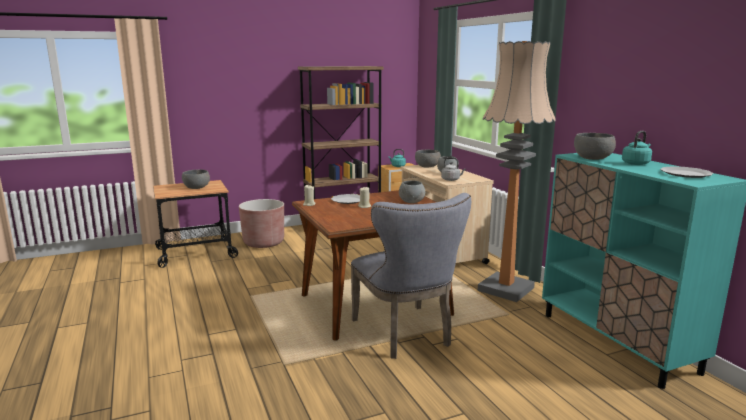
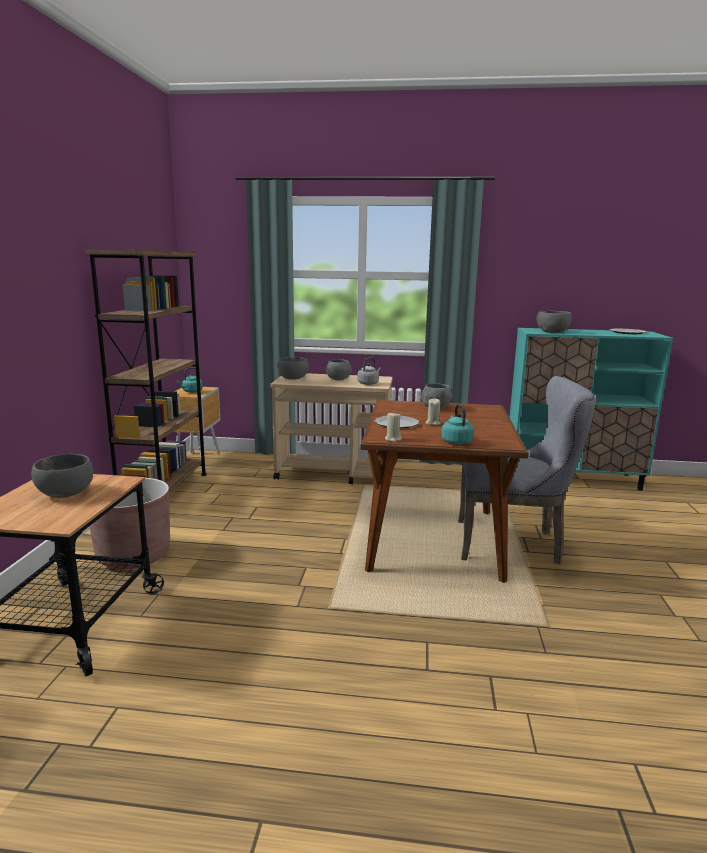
camera: 60 degrees left, 0 degrees up
(506, 289) = (451, 478): floor lamp -> none
(636, 163) = (581, 331): turquoise kettle -> turquoise kettle (456, 441)

